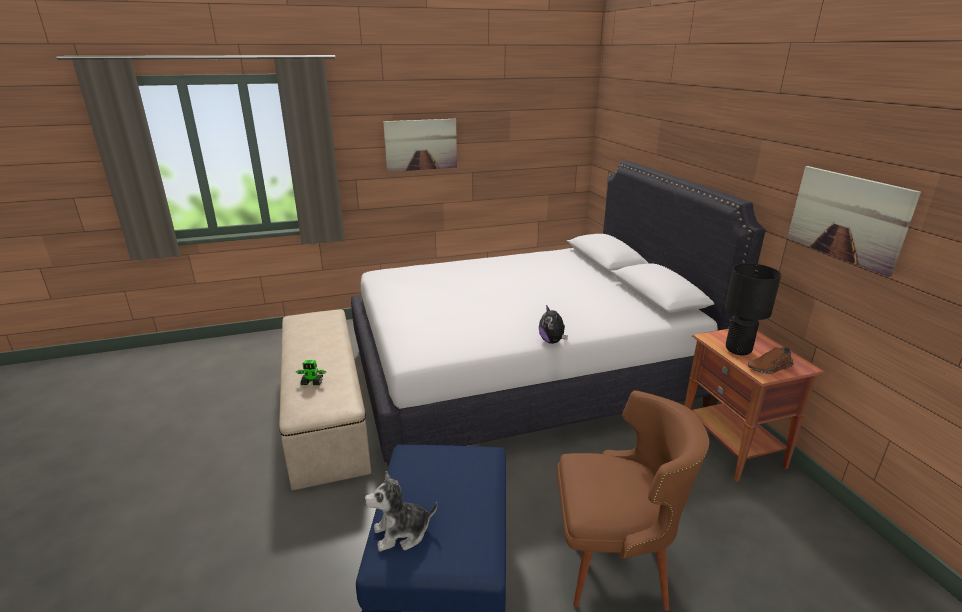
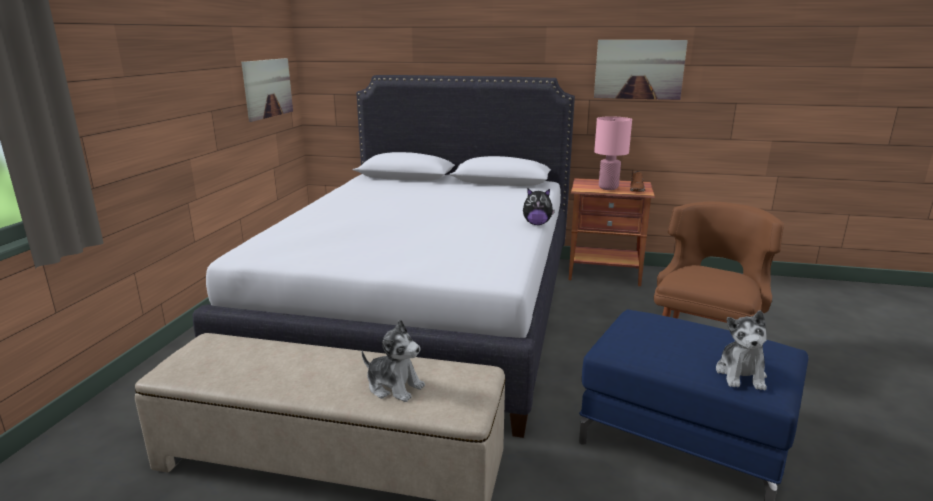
camera: 60 degrees left, 5 degrees down
(312, 382) = (394, 386): toy robot -> plush toy
(421, 145) = (156, 73): picture -> picture (268, 88)
(737, 351) = (608, 189): black table lamp -> pink table lamp

